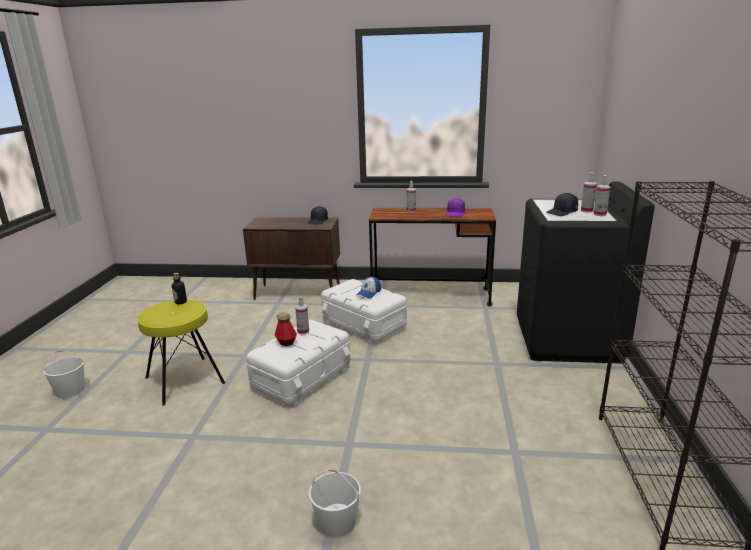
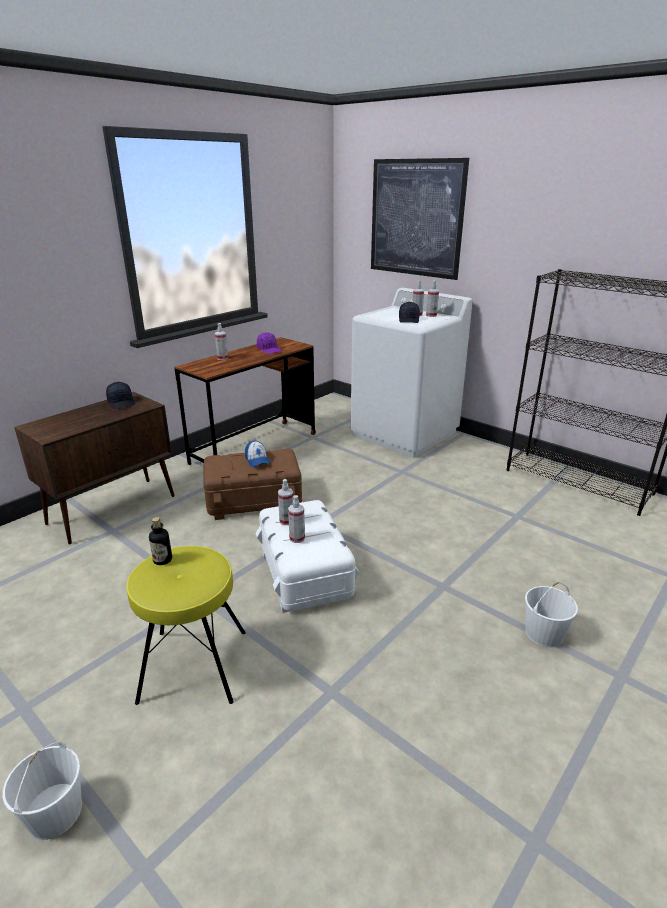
camera: 55 degrees left, 5 degrees up
(286, 342) = (297, 538): bottle -> spray bottle
(364, 325) = (254, 500): white storage box -> brown storage box
(568, 340) = (405, 434): black washing machine -> white washing machine
(641, 105) = (416, 218): none -> picture

